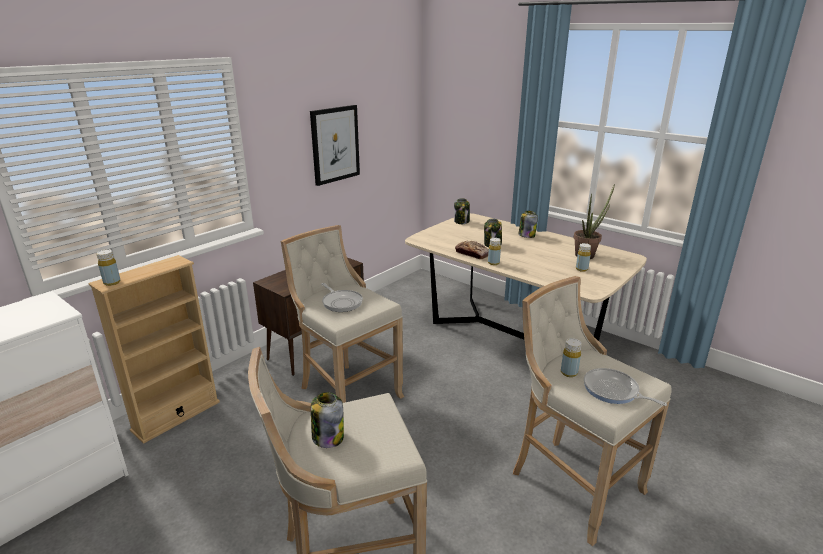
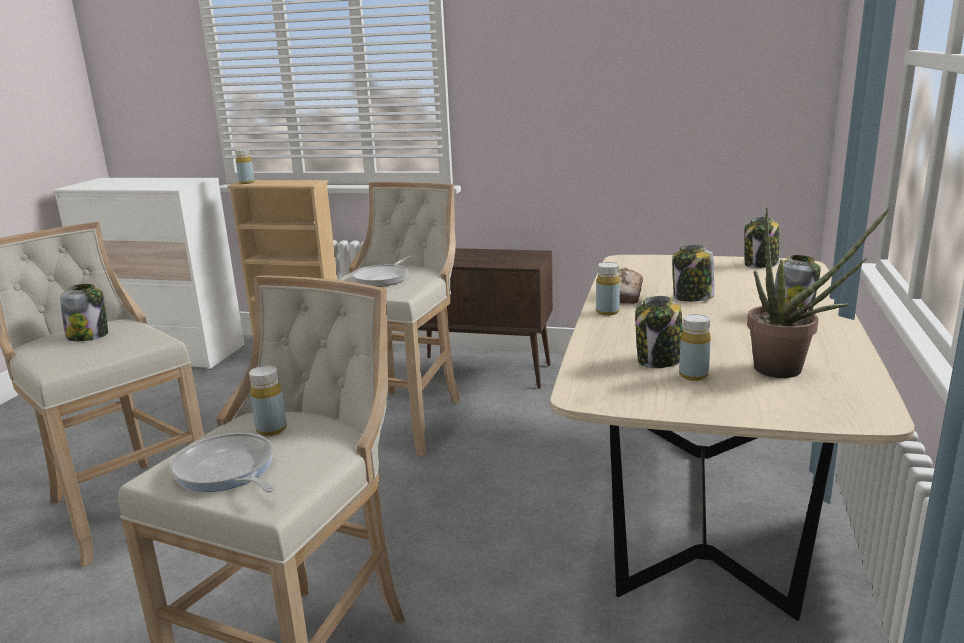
camera: 65 degrees right, 5 degrees down
(335, 144) = (603, 92): picture -> none
(562, 270) = (659, 361): none -> jar
(613, 391) = (227, 471): frying pan -> frying pan turned 60 degrees counterclockwise

